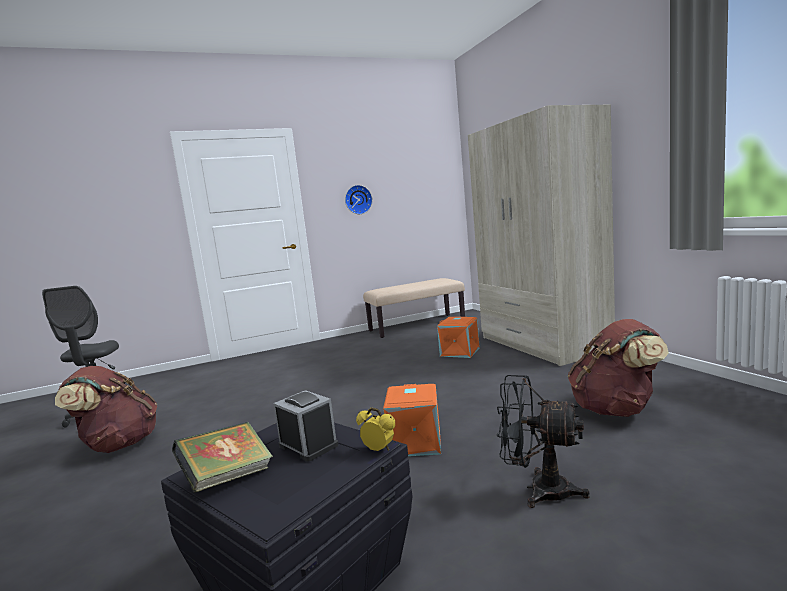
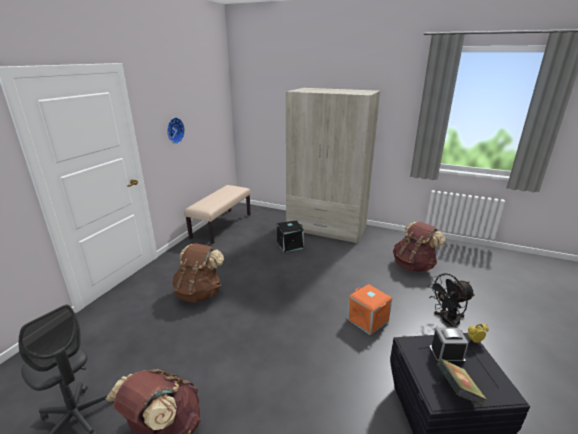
camera: 45 degrees left, 15 degrees up
(301, 370) = (199, 293): none -> brown backpack
(460, 351) = (290, 245): orange storage box -> black storage box

